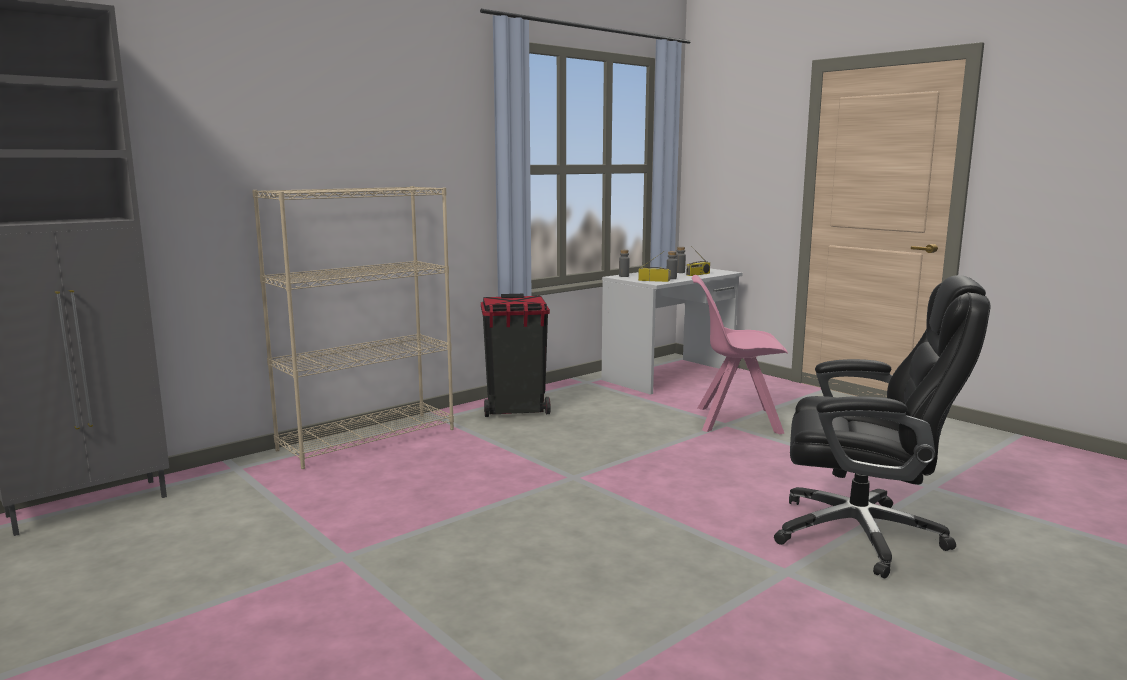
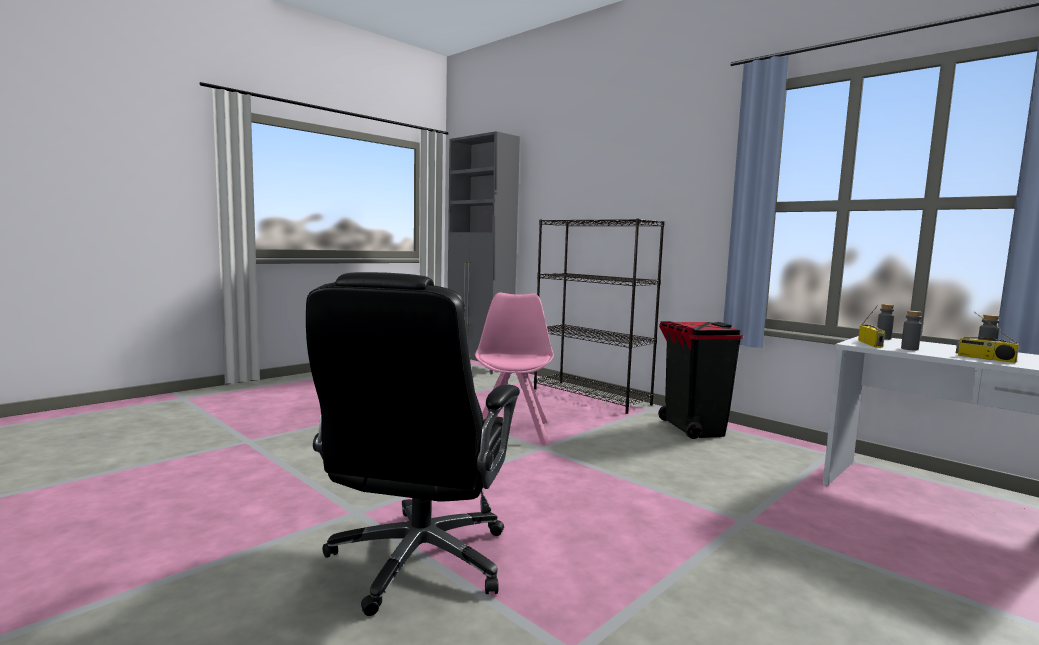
camera: 85 degrees right, 5 degrees down
(368, 439) = (591, 396): beige bookcase -> black bookcase
(735, 420) = (766, 528): pink chair -> pink chair (512, 431)

